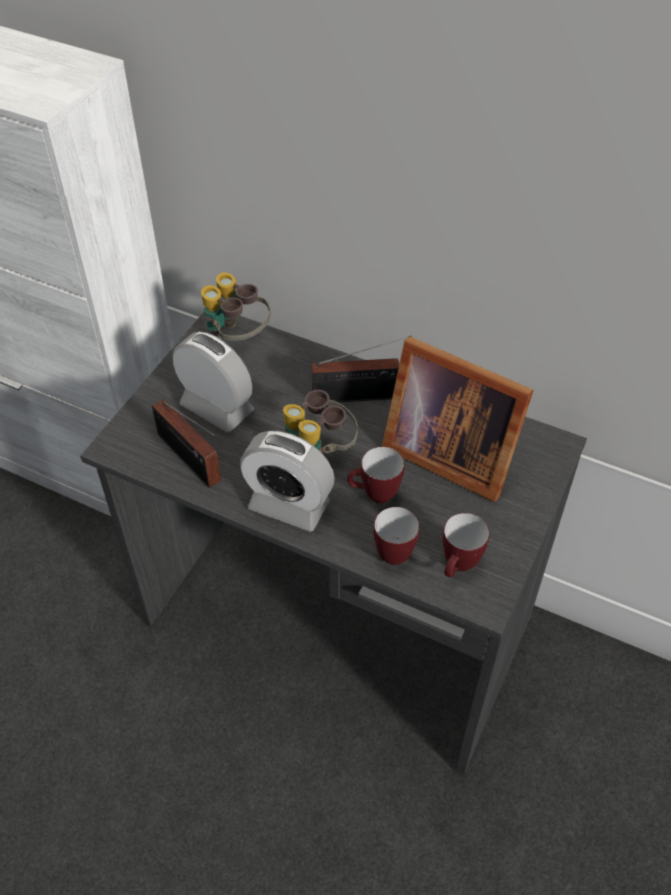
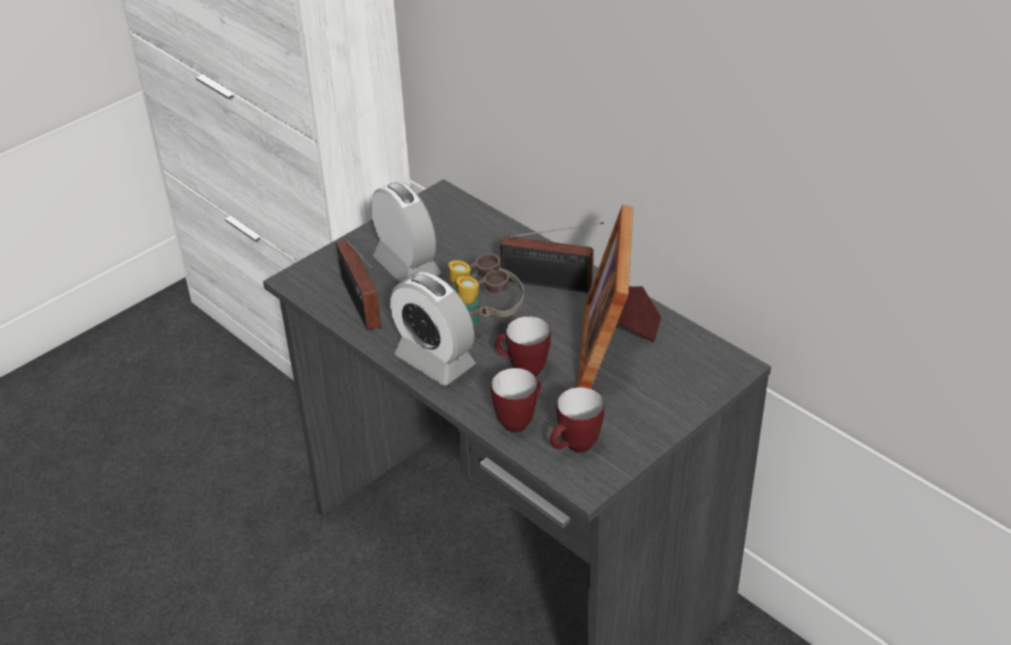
camera: 20 degrees right, 10 degrees down
(237, 339) = (455, 212): binoculars -> none
(447, 452) = (615, 348): picture frame -> picture frame turned 45 degrees clockwise

